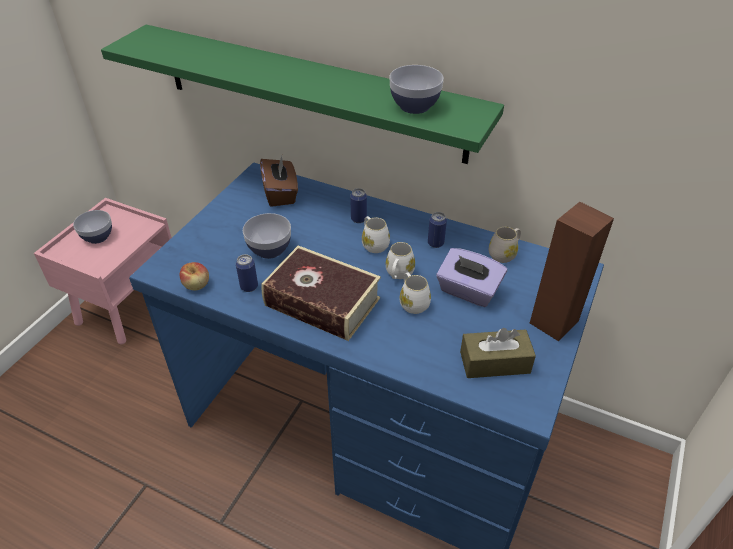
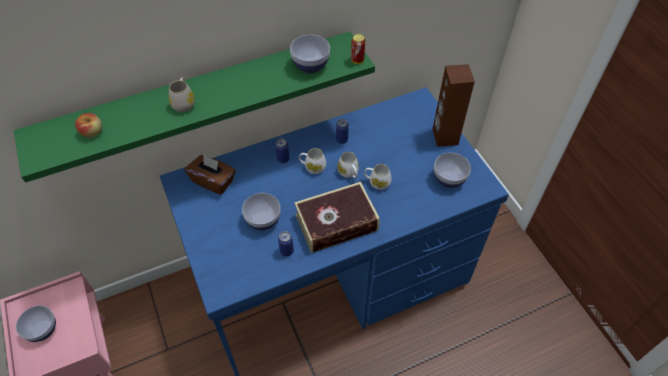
camera: 50 degrees left, 10 degrees up
(196, 285) = (256, 278): apple -> apple (92, 132)
(467, 128) = (357, 60): none -> can
(468, 291) = (392, 153): purple tissue box -> none
(494, 362) = (449, 179): brown tissue box -> bowl
(504, 254) = (380, 118): white mug -> white mug (184, 102)

